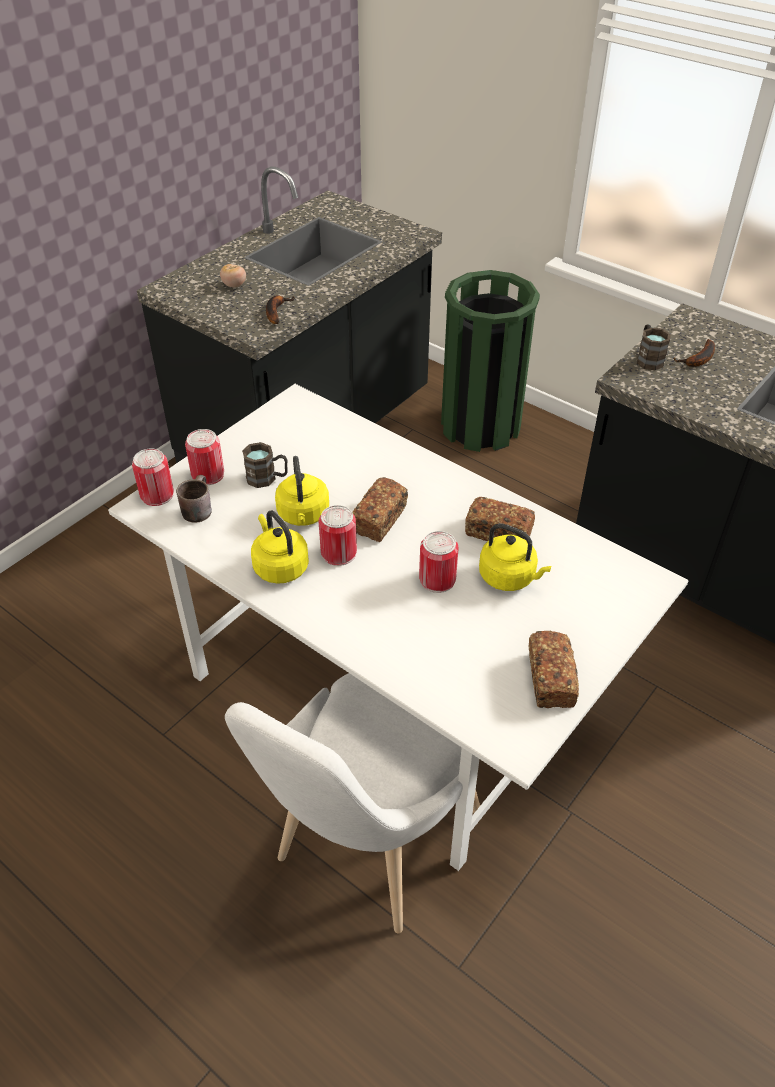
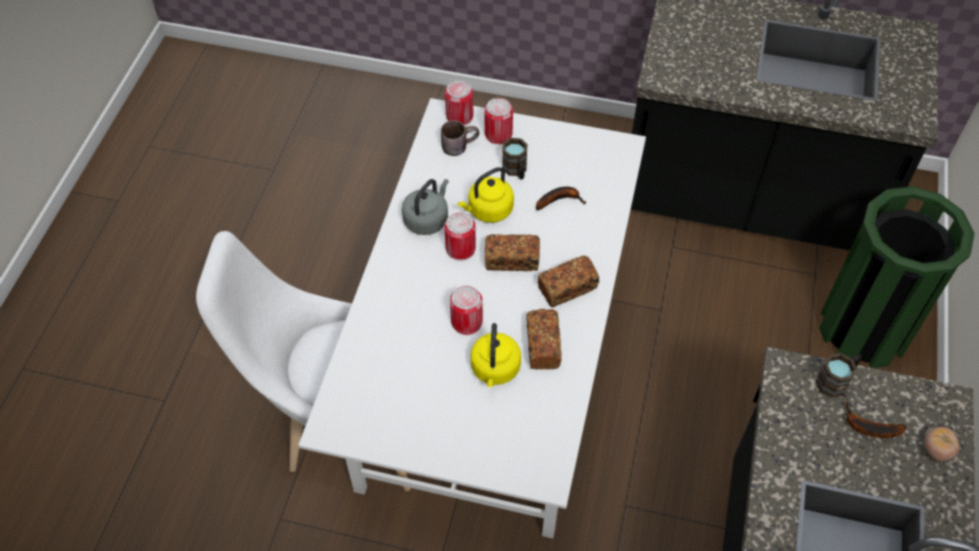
camera: 65 degrees right, 10 degrees up
(234, 285) = (716, 33): tomato -> tomato (936, 450)
(276, 312) = (698, 77): banana -> banana (560, 200)
(279, 566) = (427, 219): yellow kettle -> grey kettle
(550, 680) = (400, 431): bread -> bread (567, 288)

